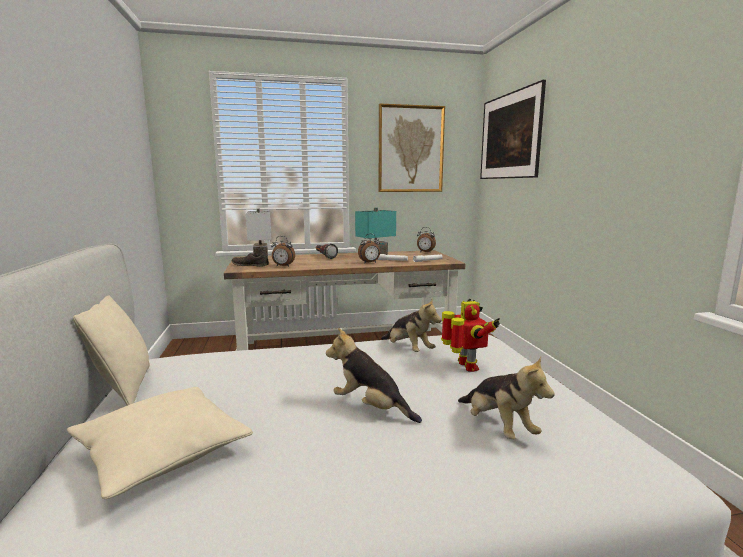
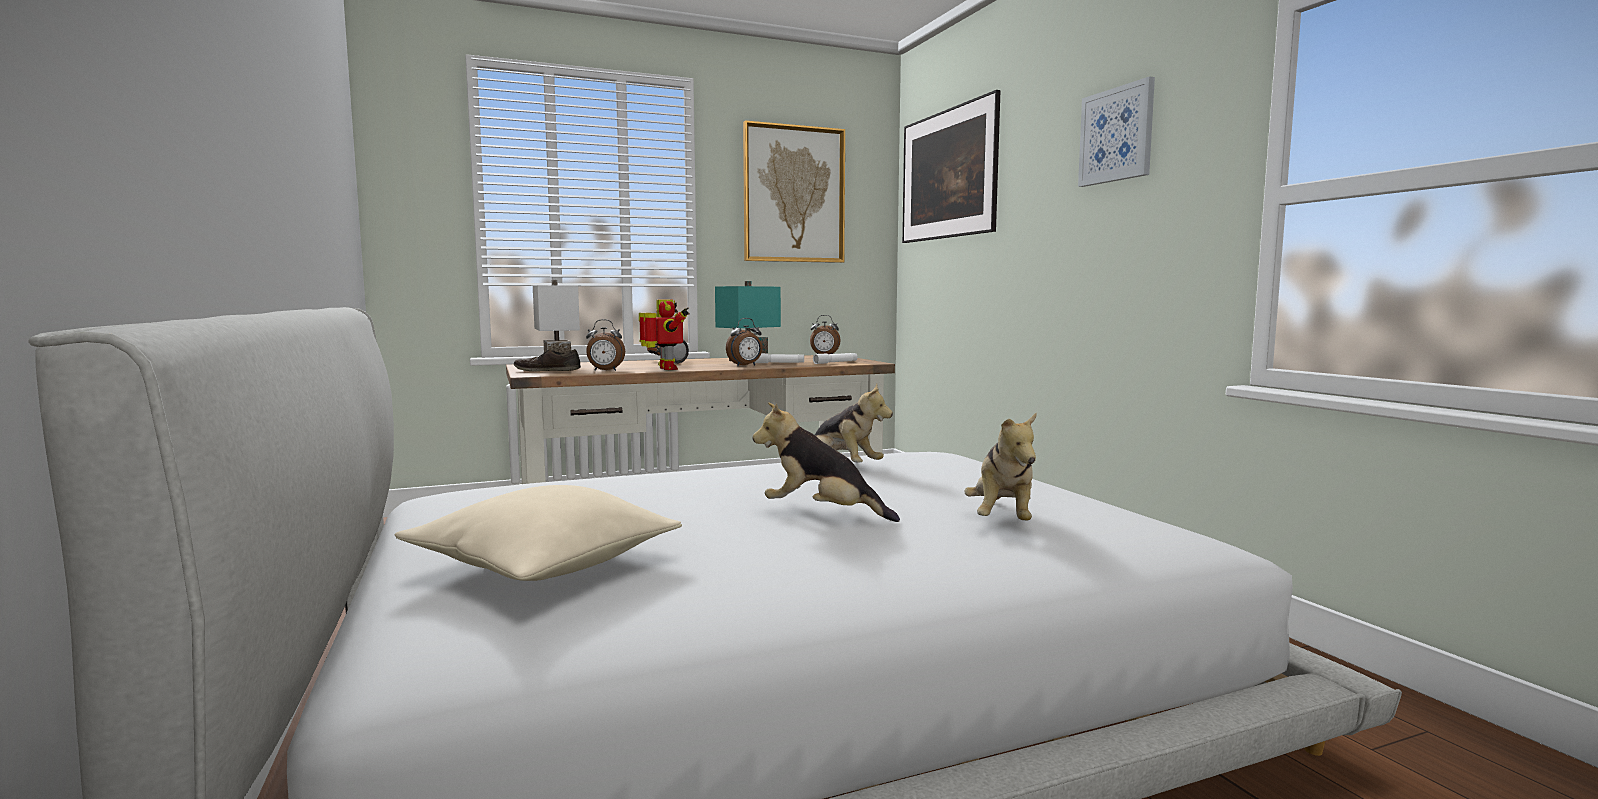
camera: 10 degrees left, 5 degrees down
(124, 387) = (416, 519): beige pillow -> none
(466, 367) = (934, 476): toy robot -> toy robot (666, 369)
(498, 427) = (1002, 520): plush toy -> plush toy turned 45 degrees clockwise
(625, 115) = (1116, 135): none -> picture

